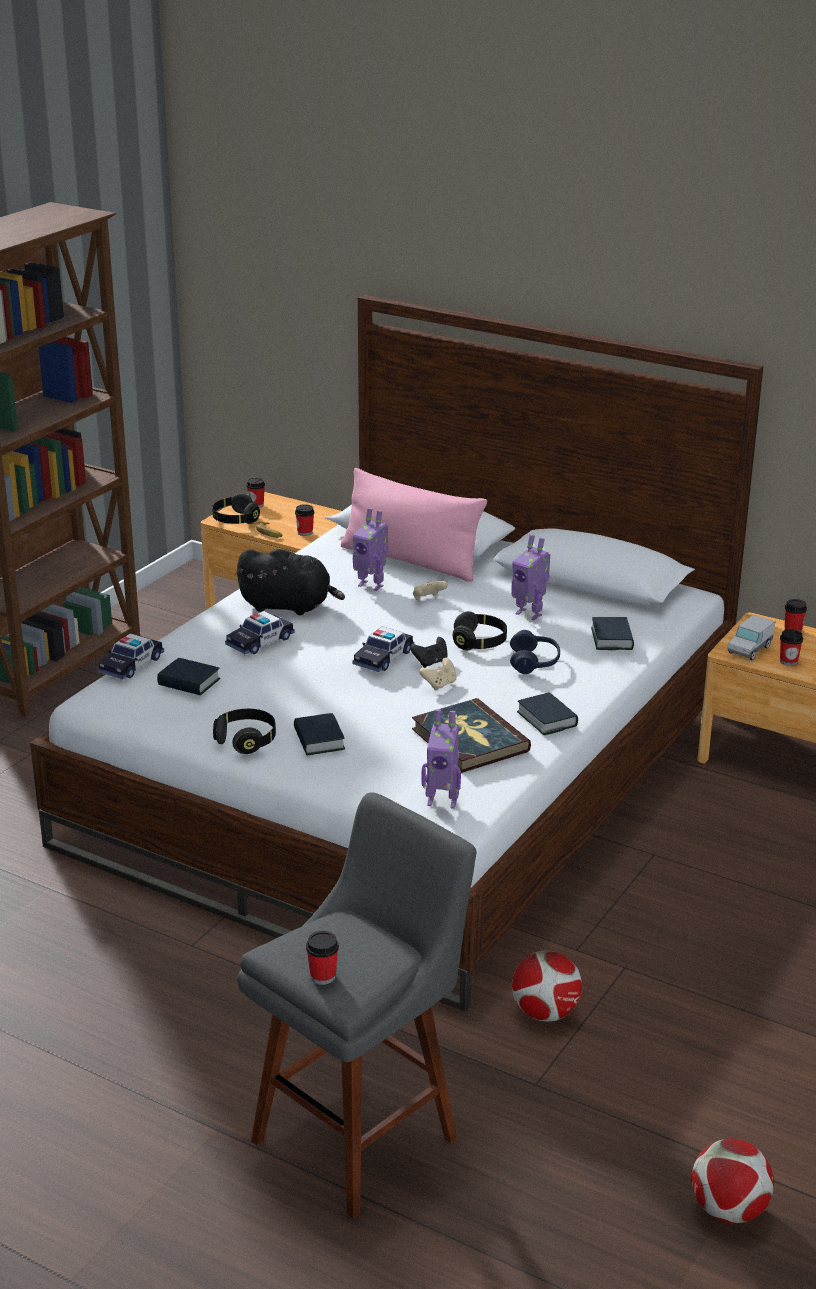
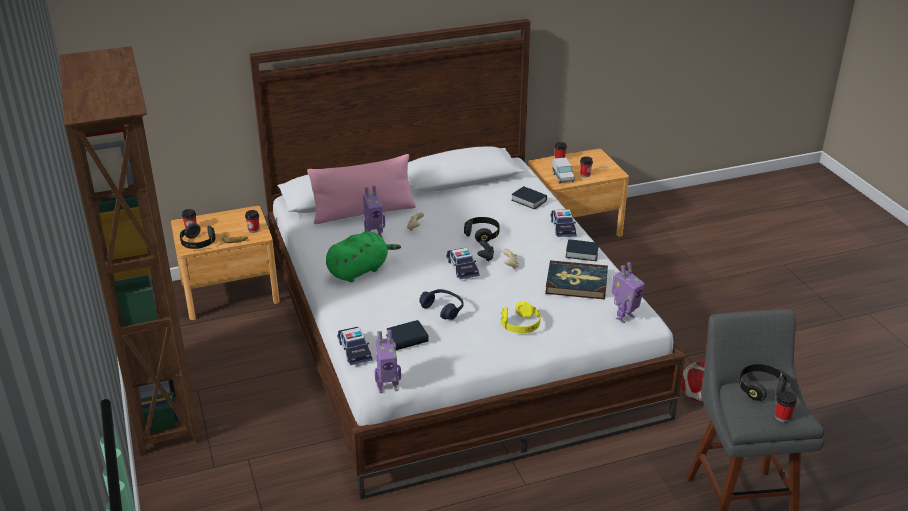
camera: 50 degrees left, 5 degrees up
(246, 740) = (493, 348): black headphones -> black headphones (760, 389)
(260, 641) = (390, 296): toy car -> toy car (563, 227)
(289, 606) = (360, 270): black plush toy -> green plush toy
(319, 740) = (520, 326): book -> yellow headphones
(529, 614) = (472, 208): toy robot -> toy robot (387, 387)
(534, 662) = (523, 230): blue headphones -> blue headphones (443, 309)
(729, 1210) = (872, 418): football -> none

